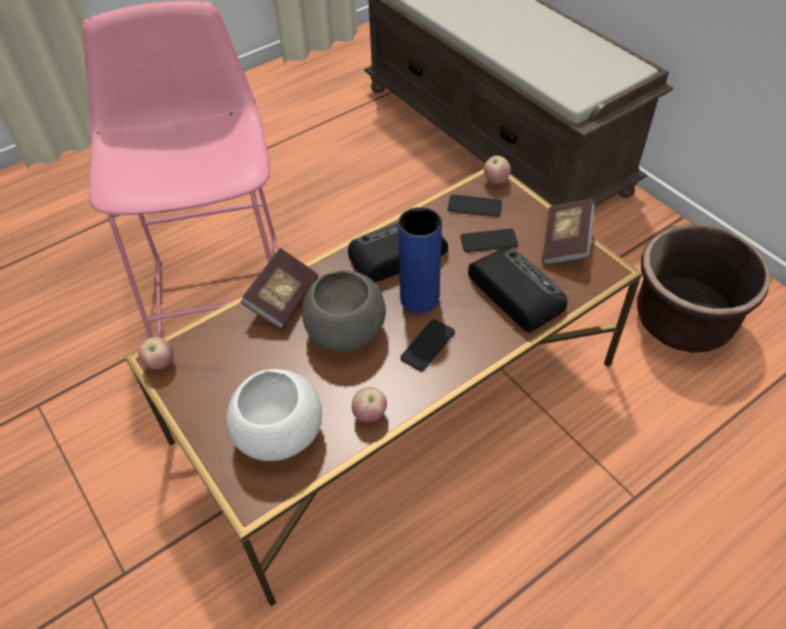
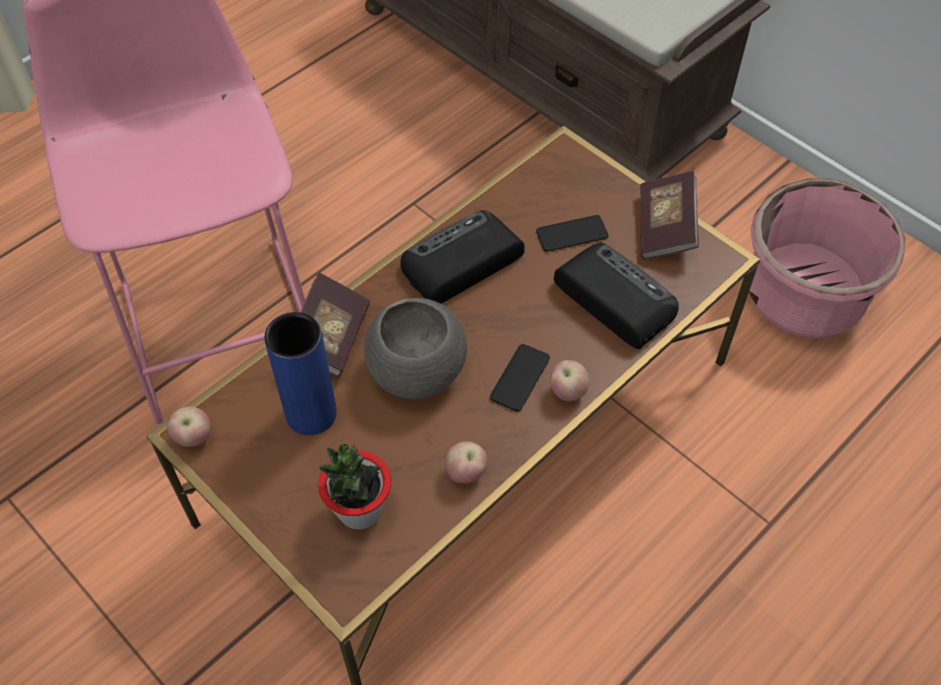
camera: 10 degrees left, 5 degrees up
(277, 434) = (359, 510): white bowl -> potted plant
(419, 298) = (499, 319): blue vase -> blue vase (311, 413)
(474, 206) = (547, 188): phone -> none
(495, 181) = (568, 151): apple -> apple (568, 392)
(683, 319) = (804, 296): brown planter -> pink planter

